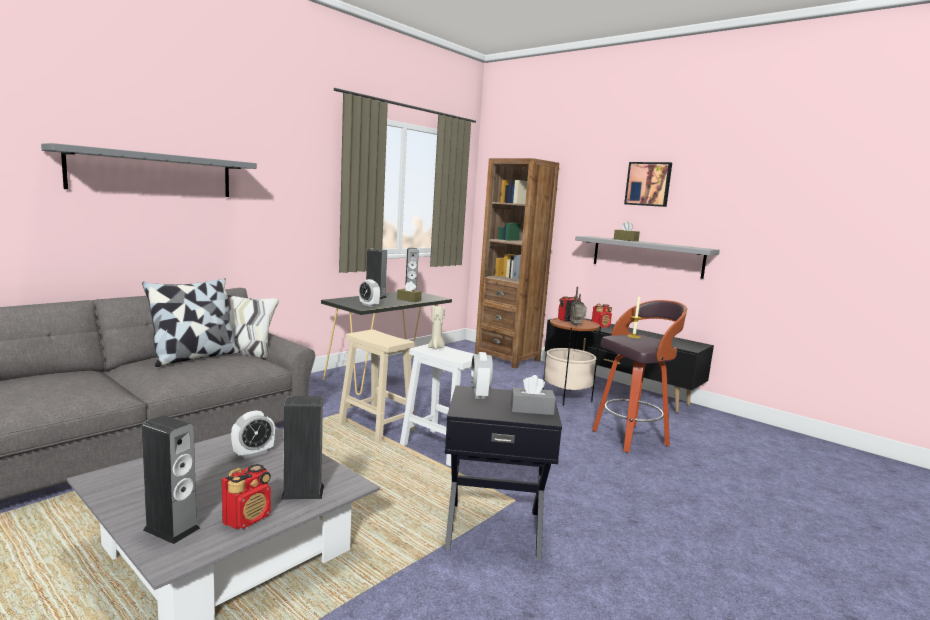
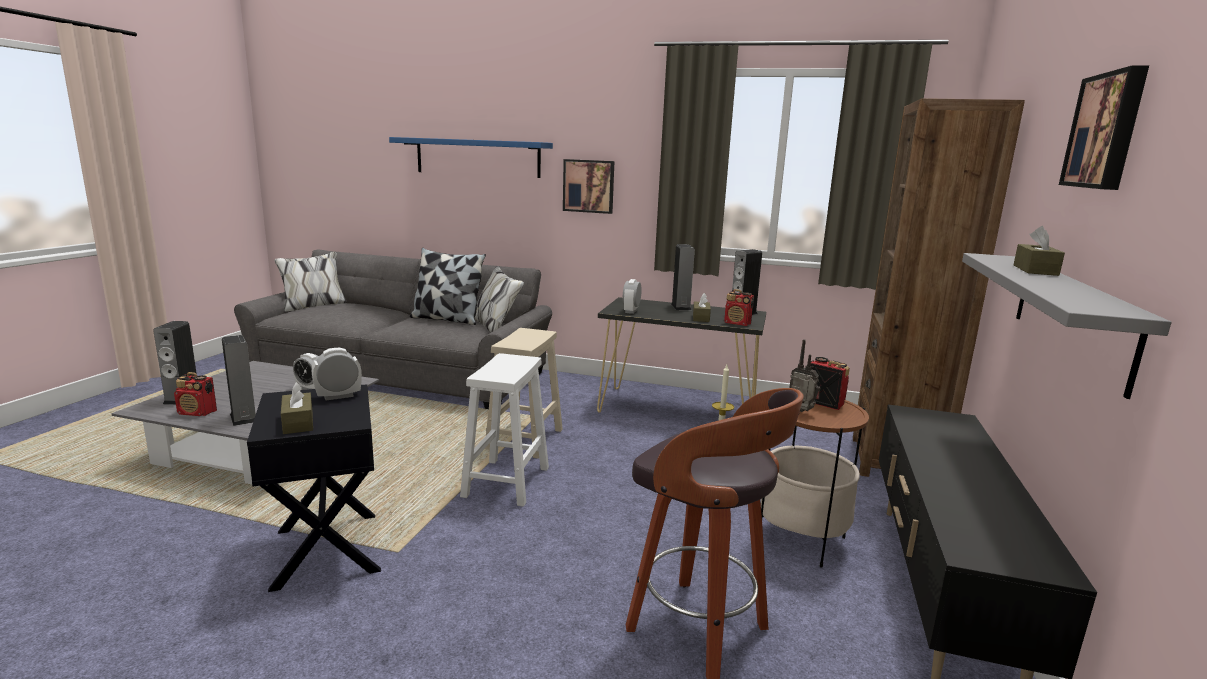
camera: 65 degrees right, 5 degrees up
(153, 174) = (477, 157): grey shelf -> blue shelf
(275, 204) = (589, 186): none -> picture
(436, 348) = (516, 361): beige candle -> none
(531, 409) = (298, 422): grey tissue box -> brown tissue box
(600, 327) = (943, 447): radio -> radio (737, 323)

